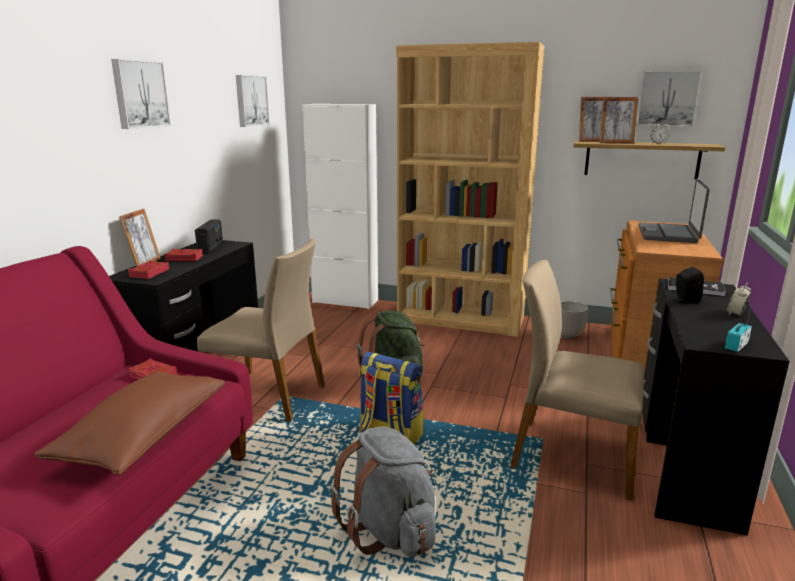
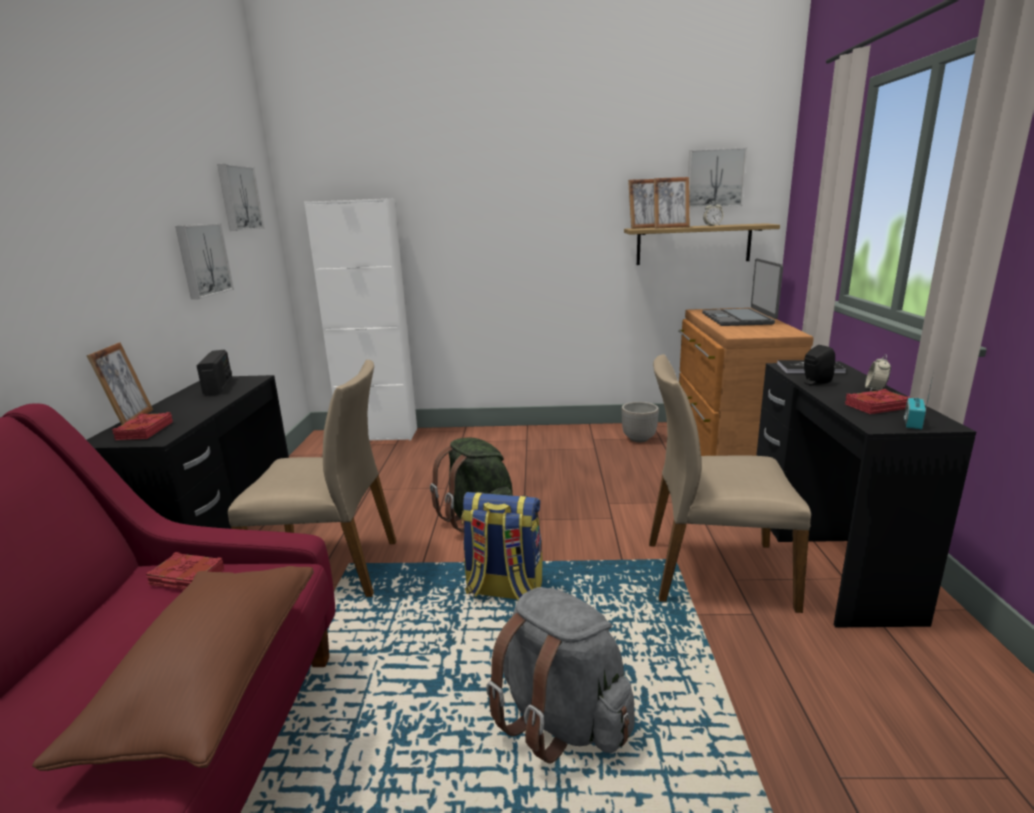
camera: 15 degrees left, 0 degrees up
(139, 94) = (94, 182): picture -> picture (202, 260)
(184, 258) = (188, 405): red book -> red book (875, 406)
(461, 319) = (520, 437): brown bookcase -> none

